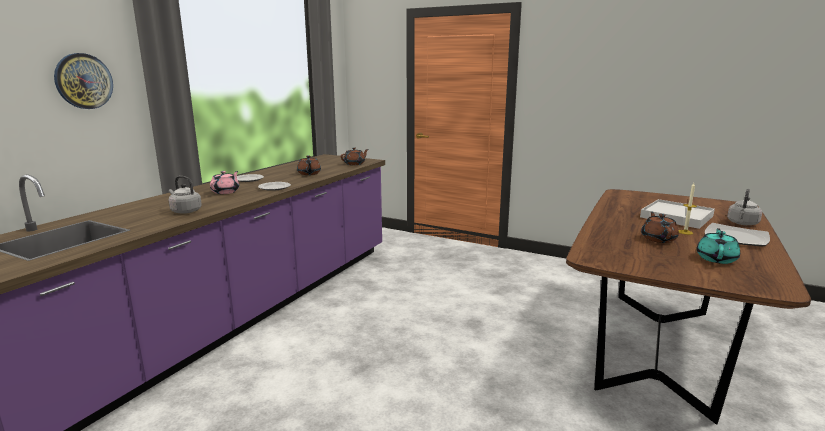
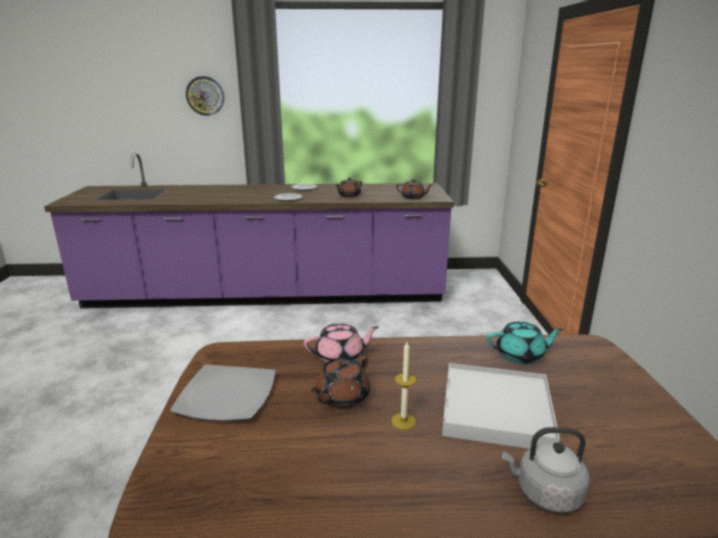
camera: 60 degrees right, 5 degrees up
(185, 211) = (202, 197): grey kettle -> none
(226, 192) = (261, 192): pink teapot -> pink teapot (341, 357)
(658, 239) = (341, 397): brown teapot -> brown teapot turned 150 degrees clockwise
(716, 258) = (278, 454): turquoise teapot -> turquoise teapot (521, 355)
(736, 237) = (425, 481): plate -> plate (227, 396)

